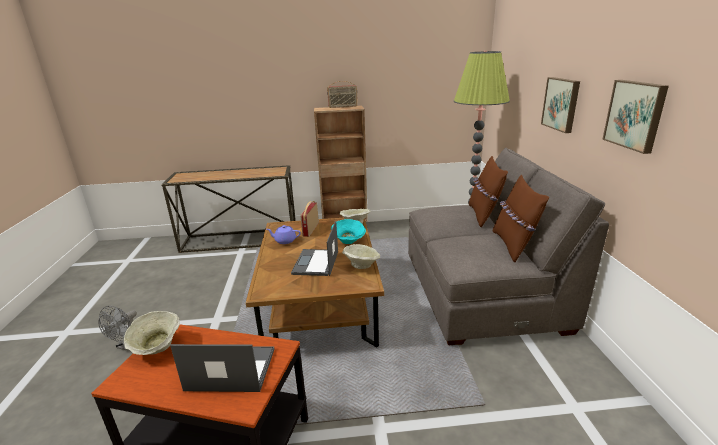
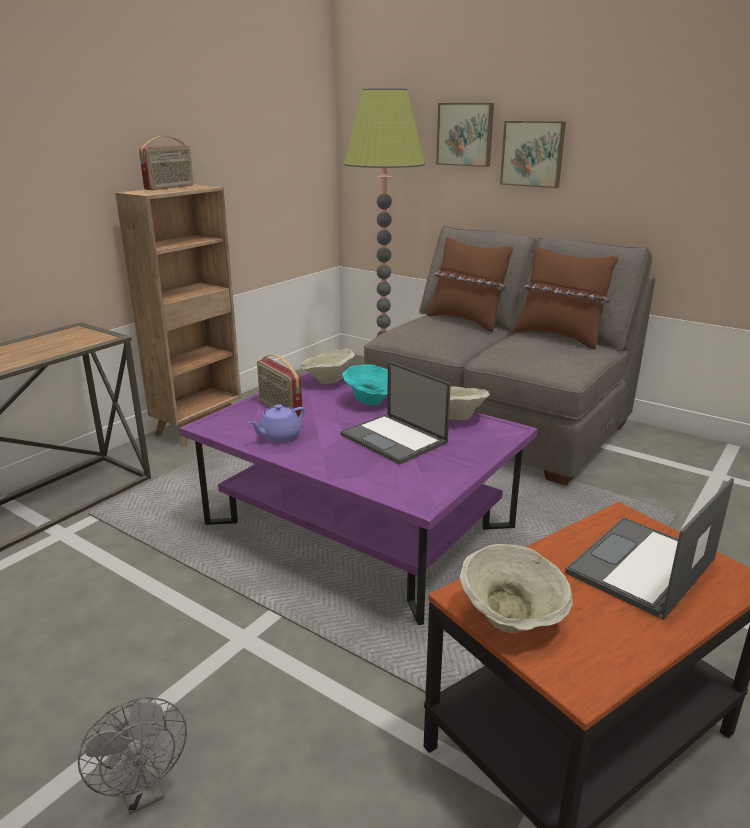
camera: 50 degrees left, 0 degrees up
(320, 304) = (359, 526): brown coffee table -> purple coffee table
(635, 115) = (670, 150): picture -> picture (465, 134)

